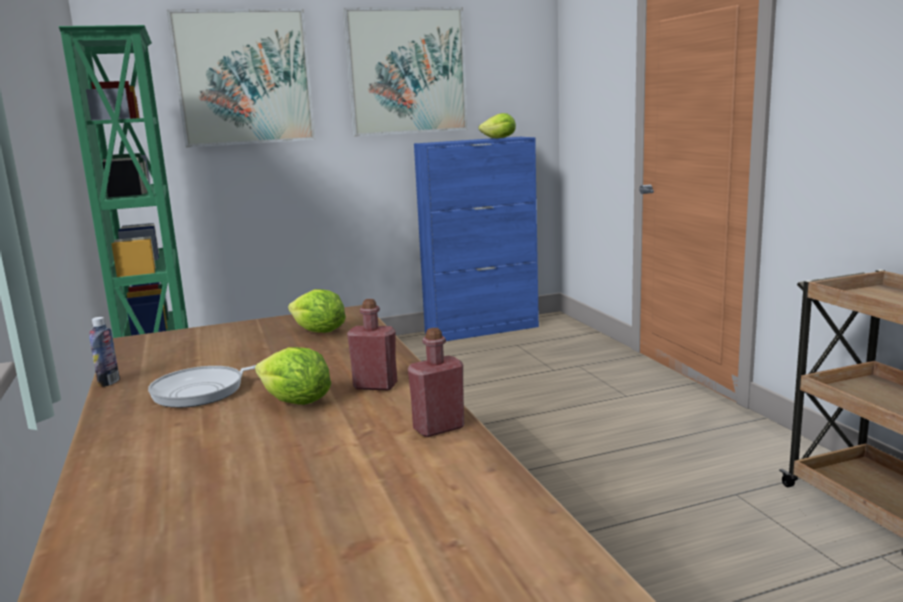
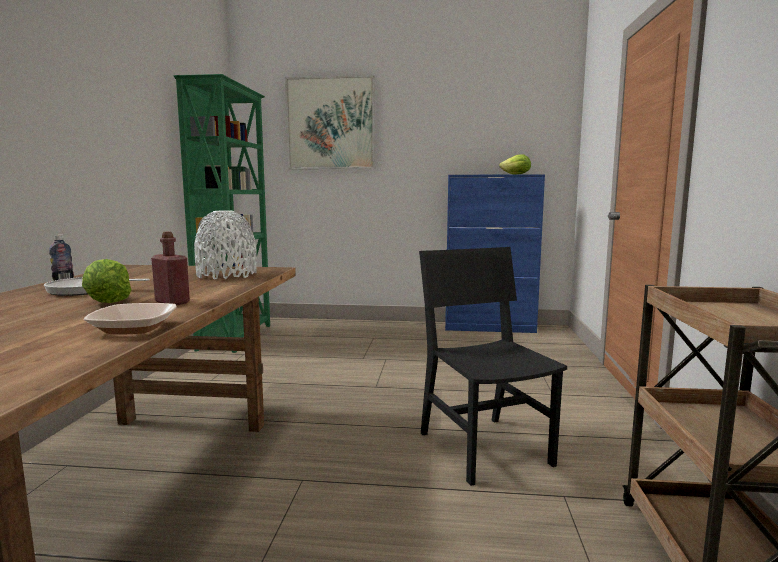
camera: 25 degrees right, 5 degrees down
(319, 332) = (227, 275): lettuce -> white vase
(407, 71) = (449, 121): picture -> none
(438, 428) = (134, 328): red bottle -> bowl
(625, 469) = (484, 448): none -> black chair

